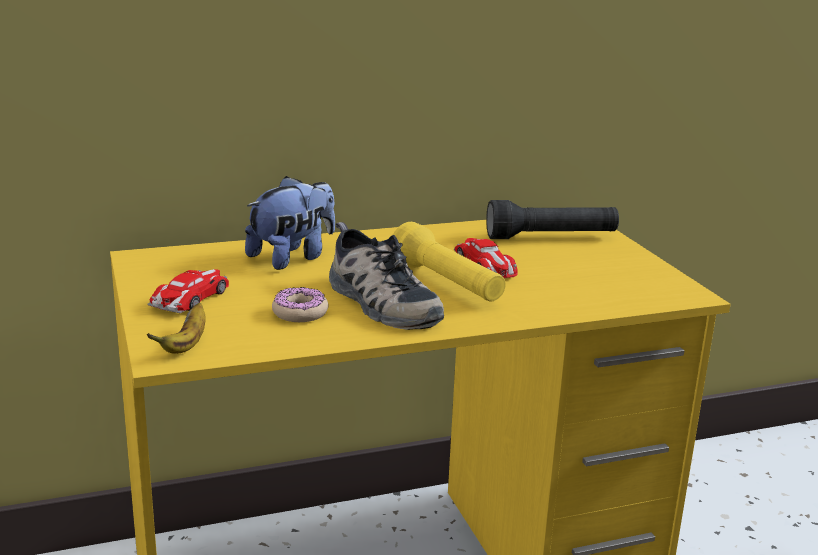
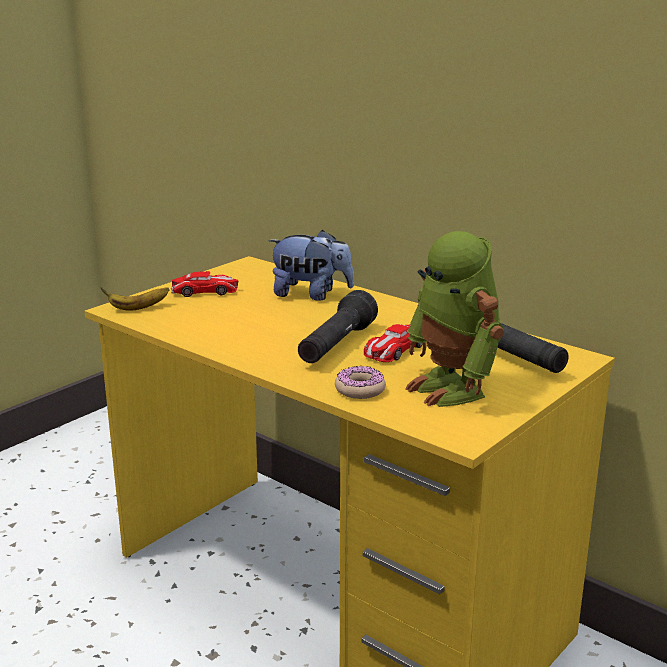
camera: 60 degrees right, 0 degrees up
(300, 313) = (220, 320): donut -> donut (360, 390)
(379, 302) = (270, 335): shoe -> none
(447, 284) = (336, 346): yellow flashlight -> black flashlight
(594, 271) = (453, 388): none -> toy robot

